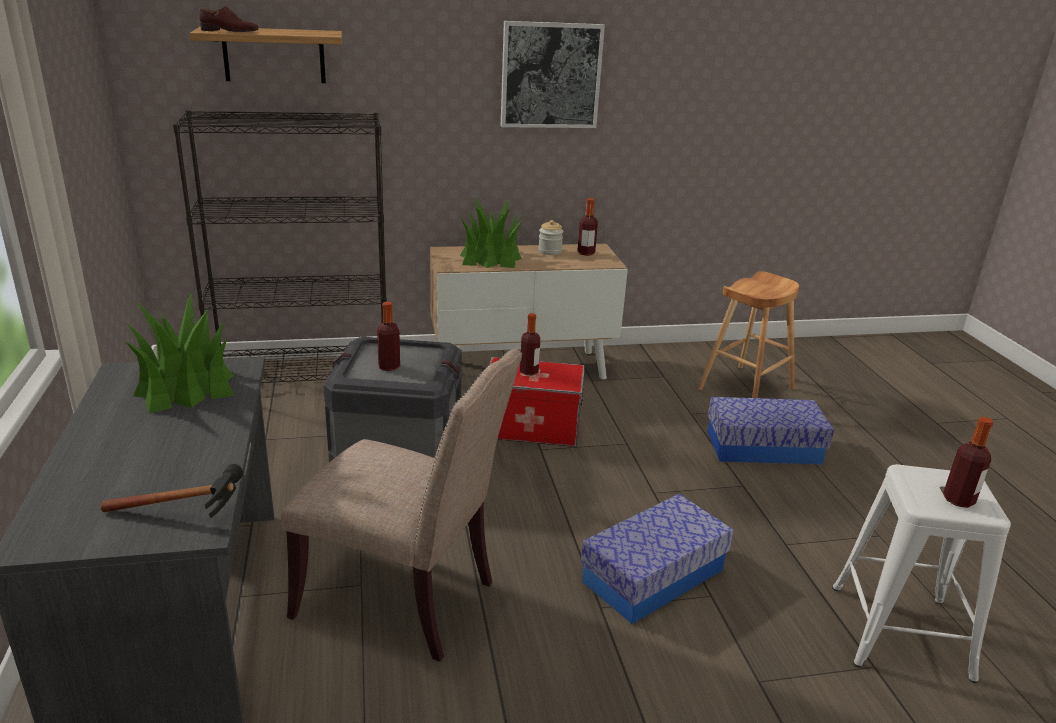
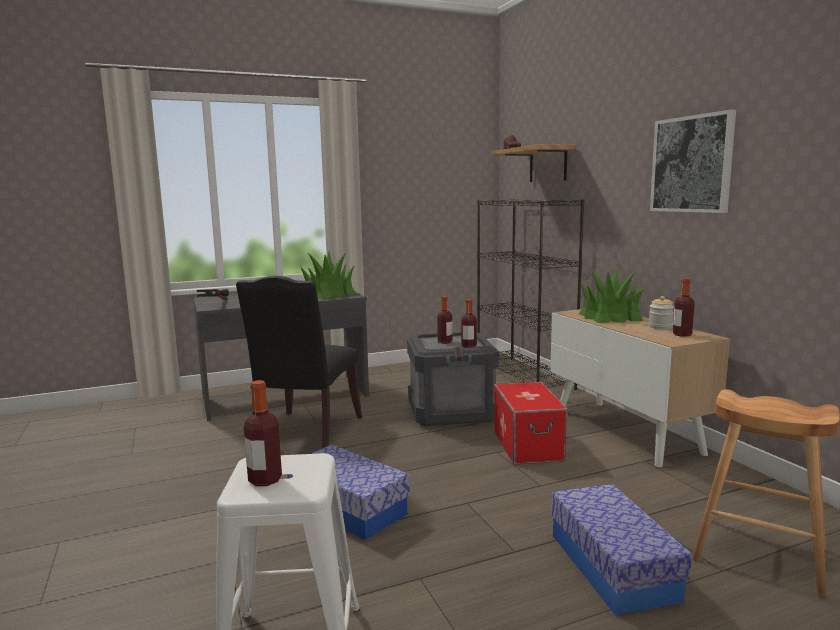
camera: 80 degrees right, 15 degrees down
(404, 598) = (307, 434): beige chair -> black chair
(529, 371) = (529, 393): bottle -> bottle (469, 346)

